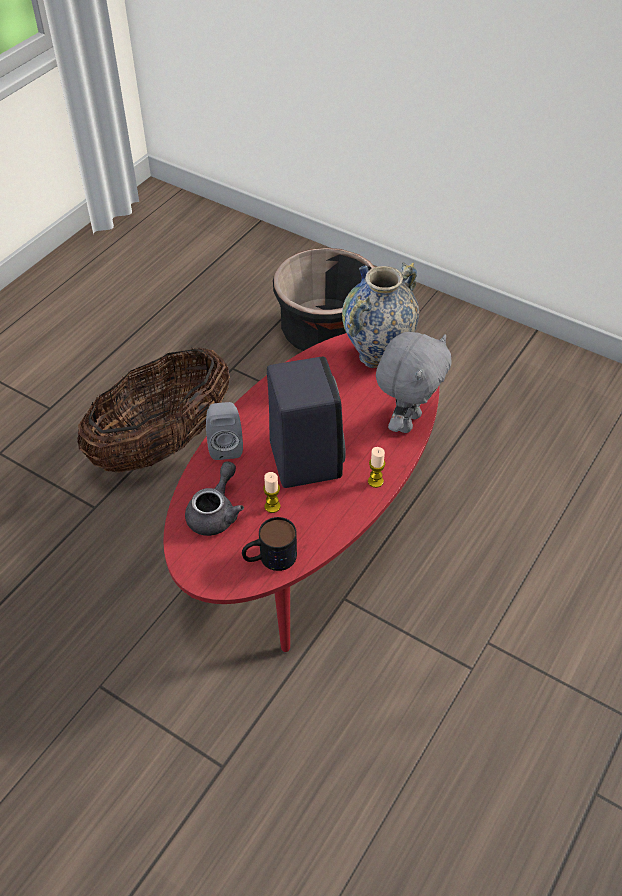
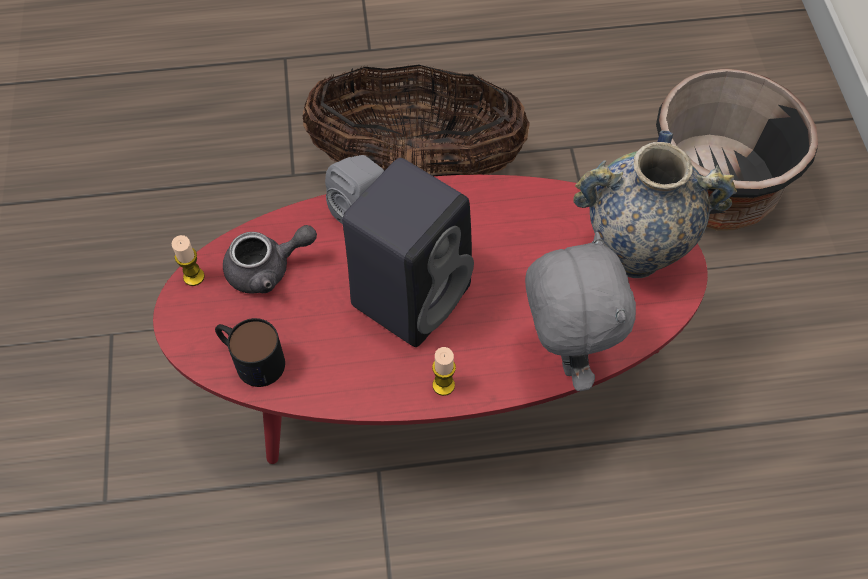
camera: 50 degrees right, 10 degrees up
(272, 506) = (320, 312): candle -> candle (194, 277)
(407, 421) = (563, 355): grey plush toy -> grey plush toy turned 90 degrees counterclockwise

